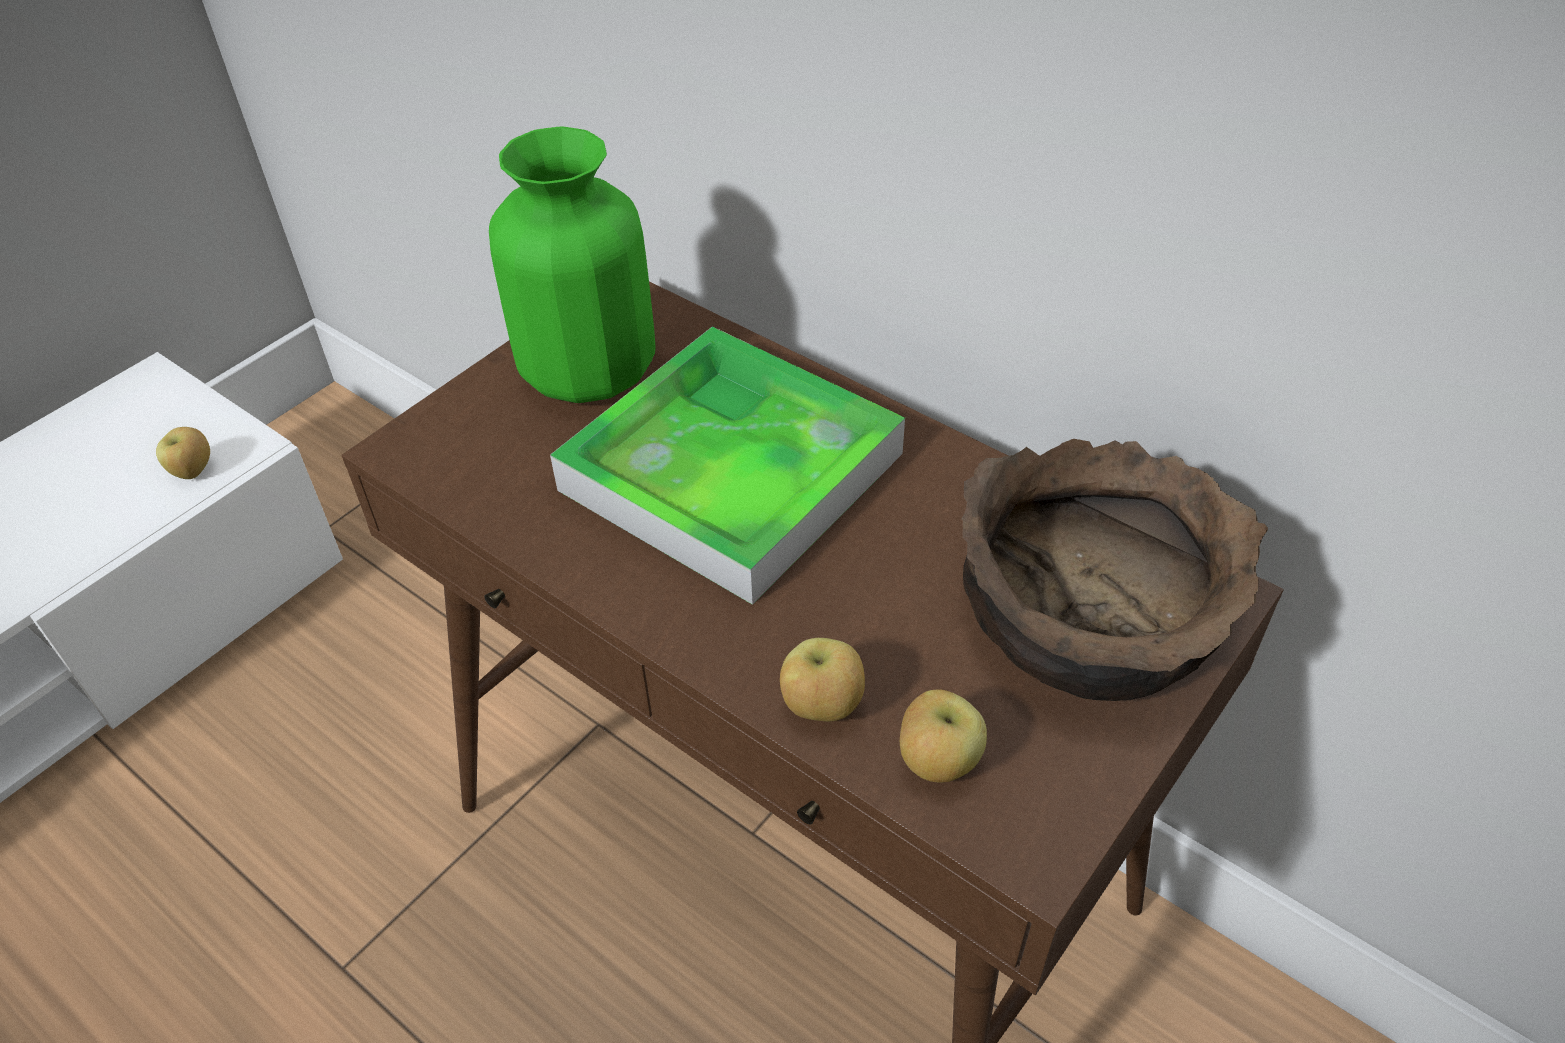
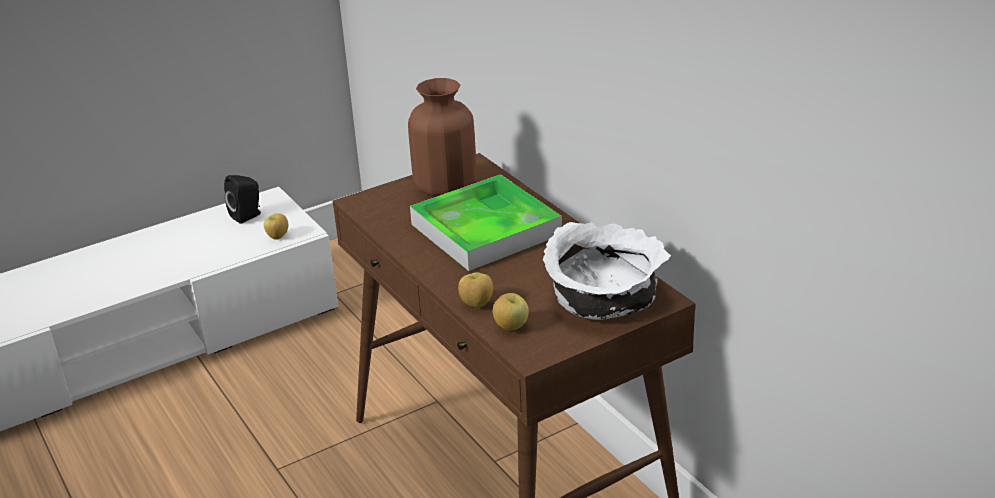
camera: 20 degrees right, 15 degrees down
(113, 432) = (248, 216): none -> black speaker
(588, 371) = (445, 187): green vase -> brown vase
(1091, 618) = (604, 298): brown bowl -> white bowl

